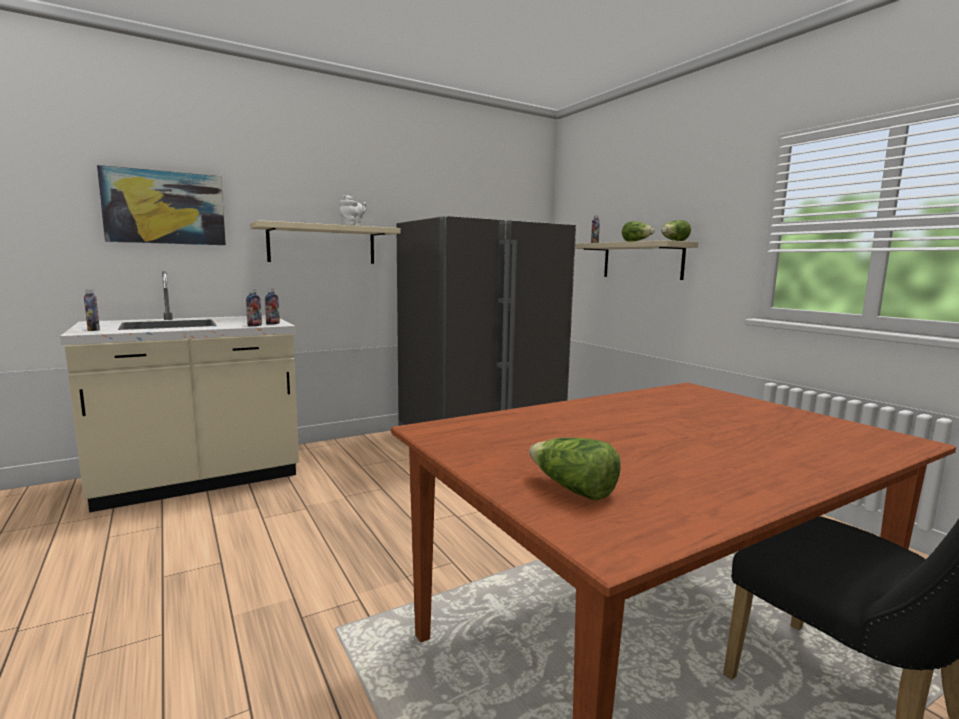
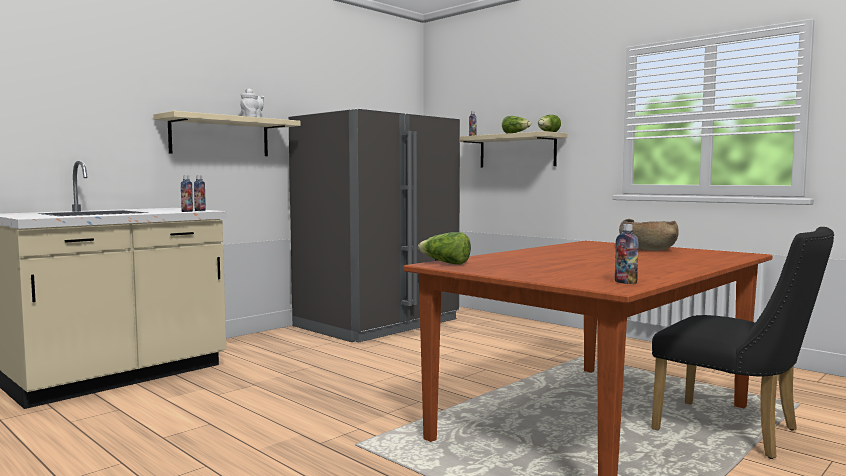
camera: 15 degrees left, 5 degrees down
(93, 330) = (35, 216): bottle -> bottle (625, 282)
(165, 208) = (72, 97): picture -> none
(572, 489) = (570, 276): lettuce -> lettuce (445, 263)
(756, 412) = (646, 249): none -> brown bowl

